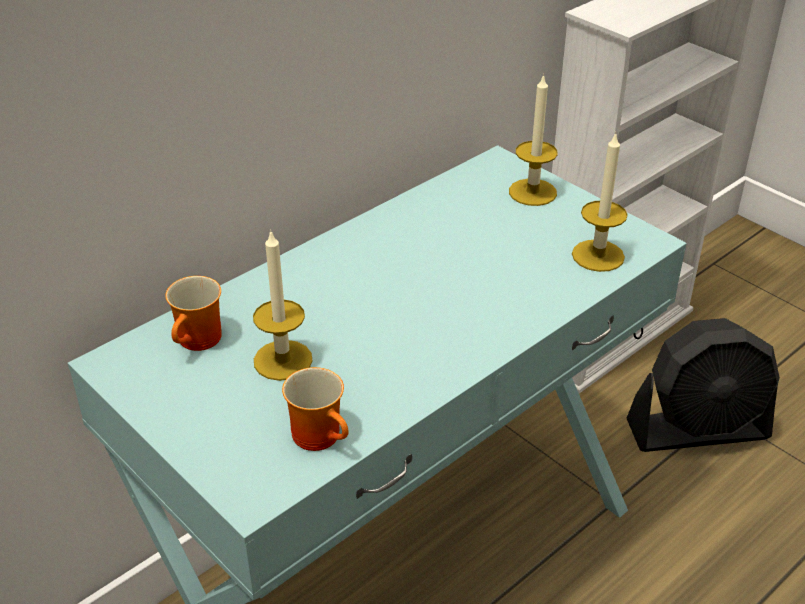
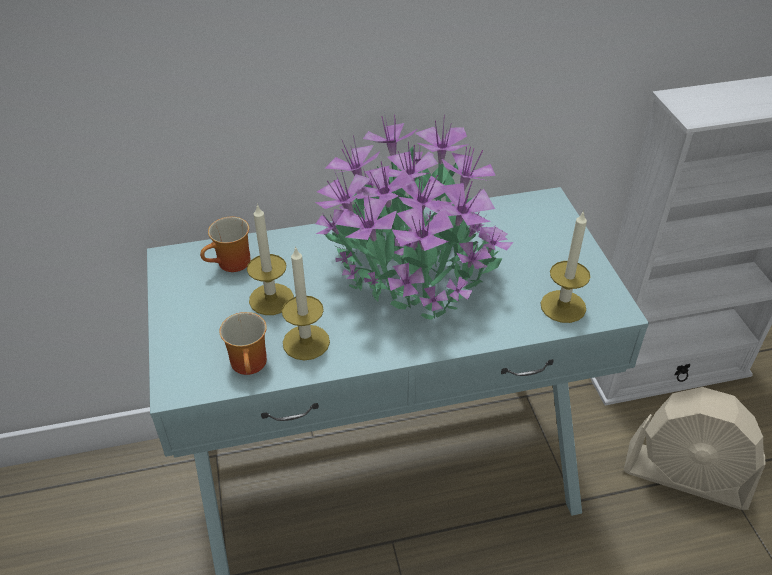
camera: 30 degrees right, 5 degrees up
(412, 270) = (411, 266): none -> potted plant
(532, 192) = (555, 235): candle -> candle (306, 342)
(698, 430) = (686, 476): black fan -> beige fan

